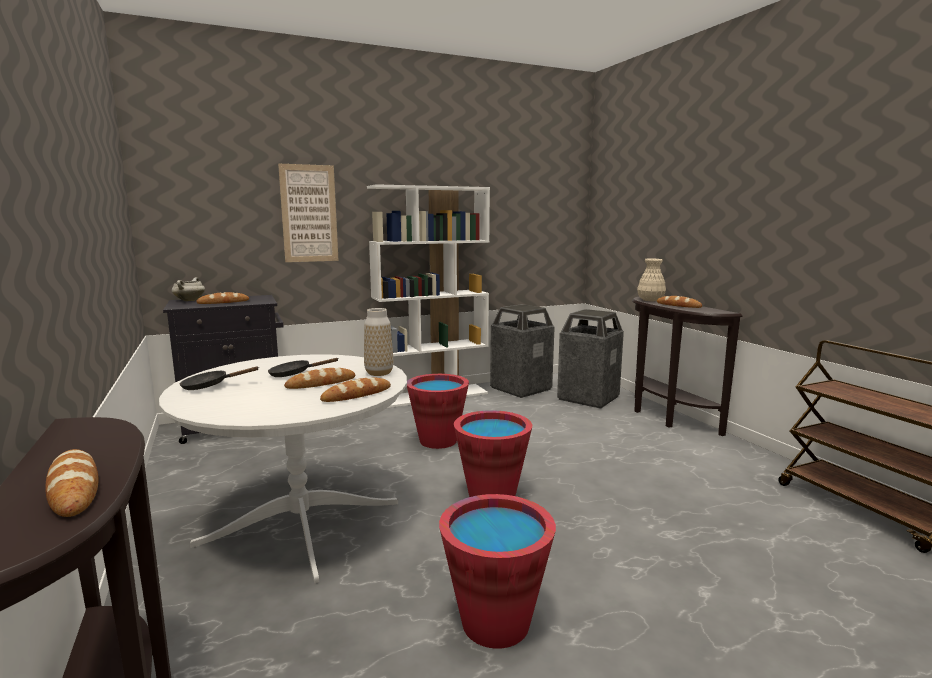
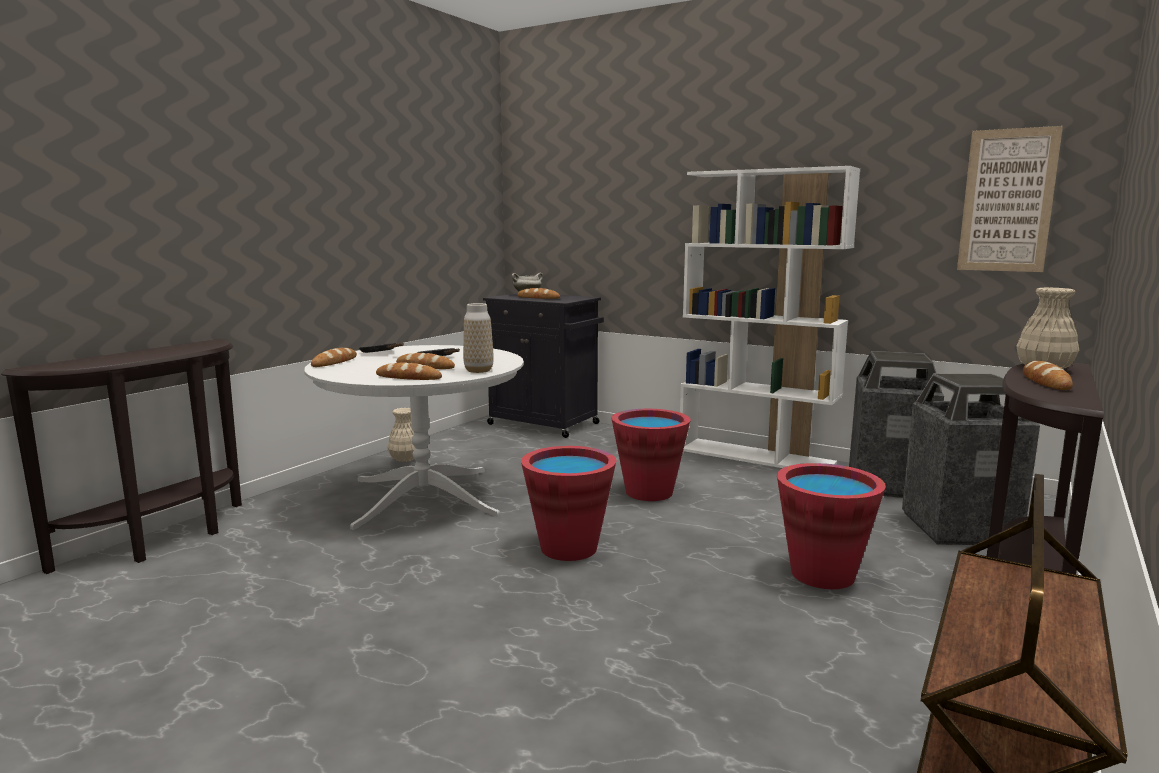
camera: 55 degrees right, 0 degrees up
(73, 488) = (118, 359): bread -> bread (334, 362)
(183, 505) = (406, 459): none -> beige vase
(309, 213) = (644, 209): picture -> picture (1007, 201)
(495, 622) = (354, 608): red bucket -> red bucket (822, 574)

